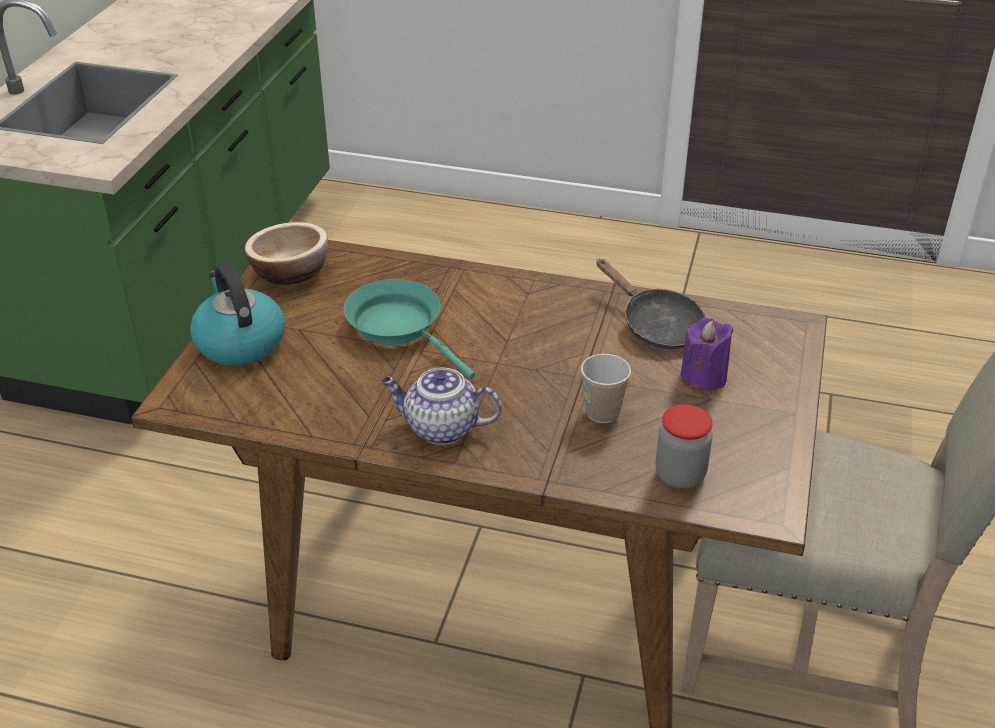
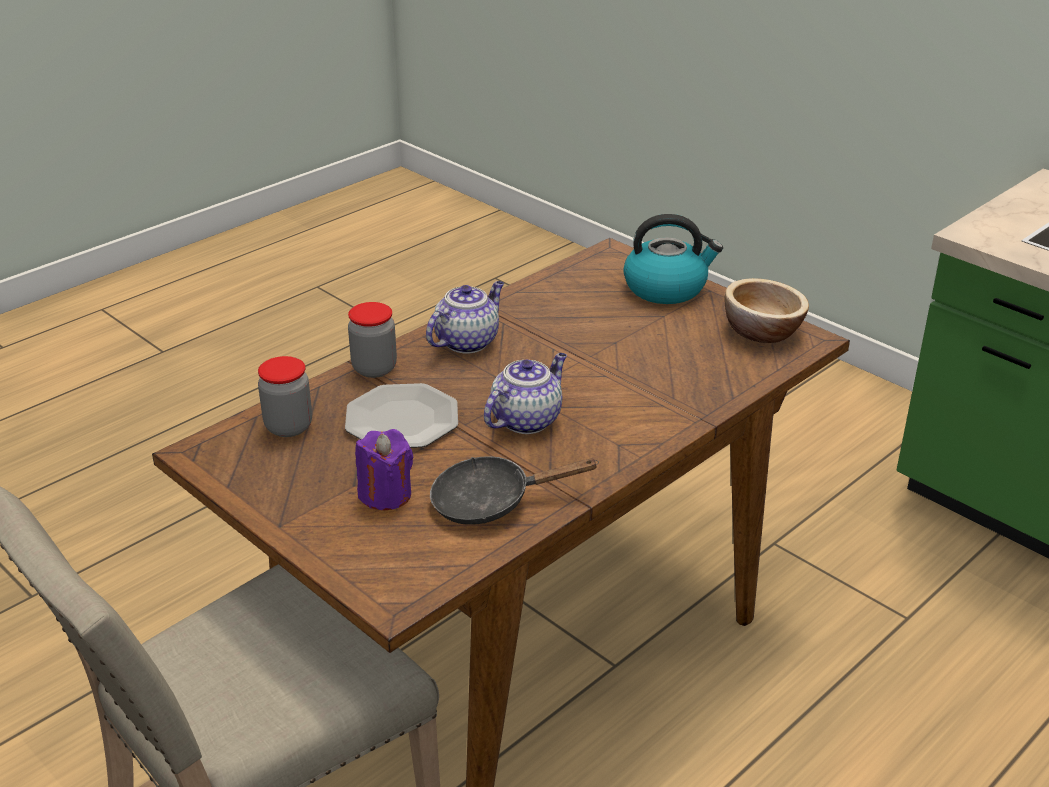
camera: 120 degrees right, 5 degrees down
(400, 327) = (622, 360): turquoise frying pan -> none
(537, 346) = (526, 419): none -> teapot
(540, 467) = (374, 368): none -> jar
(602, 412) = (402, 419): cup -> plate

